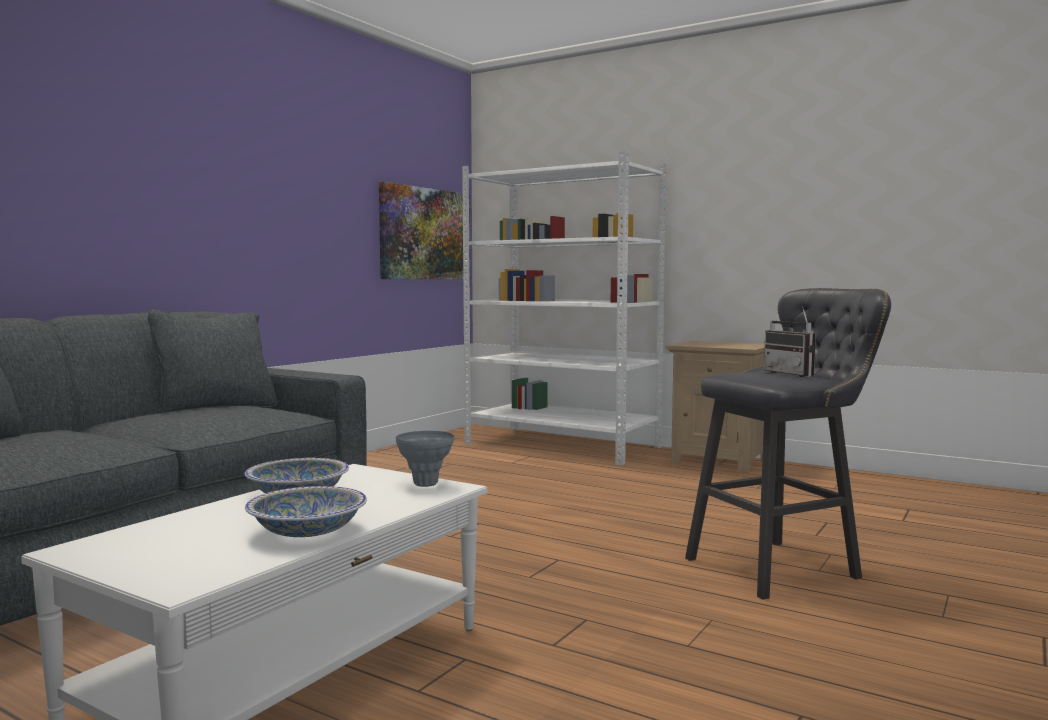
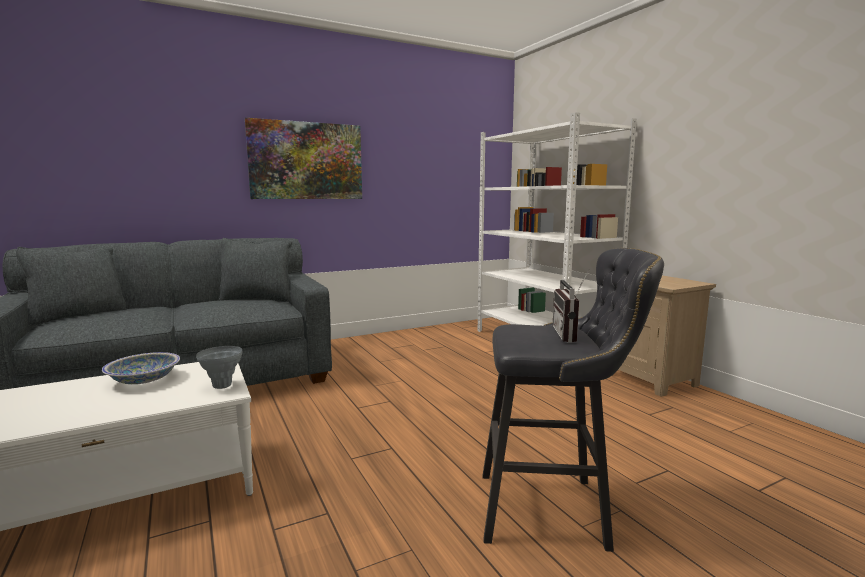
camera: 30 degrees right, 5 degrees up
(307, 532) = (70, 416): bowl -> none
(425, 234) = (465, 182): picture -> picture (306, 161)

